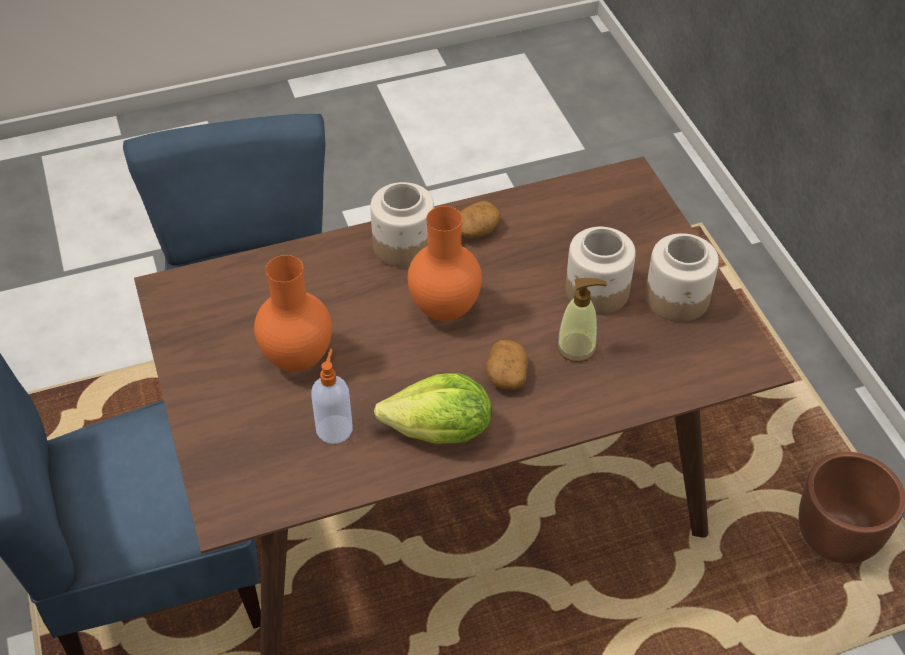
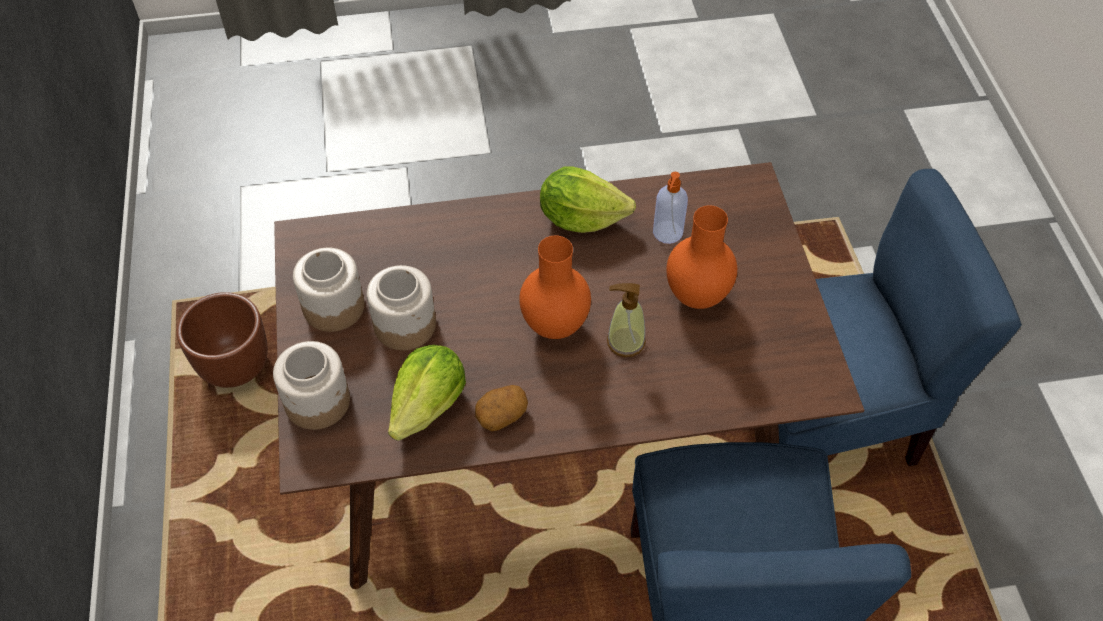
camera: 170 degrees left, 5 degrees up
(403, 246) = (583, 406): jar -> jar (318, 401)
(506, 374) = (514, 258): potato -> none
(545, 228) = (429, 406): none -> lettuce
(577, 347) = (445, 273): soap dispenser -> soap dispenser (625, 342)

